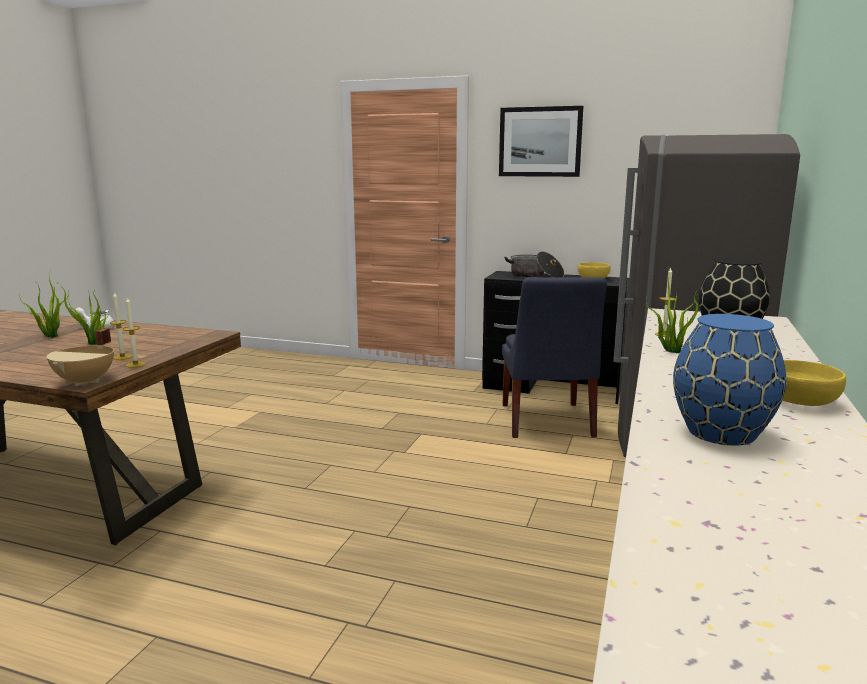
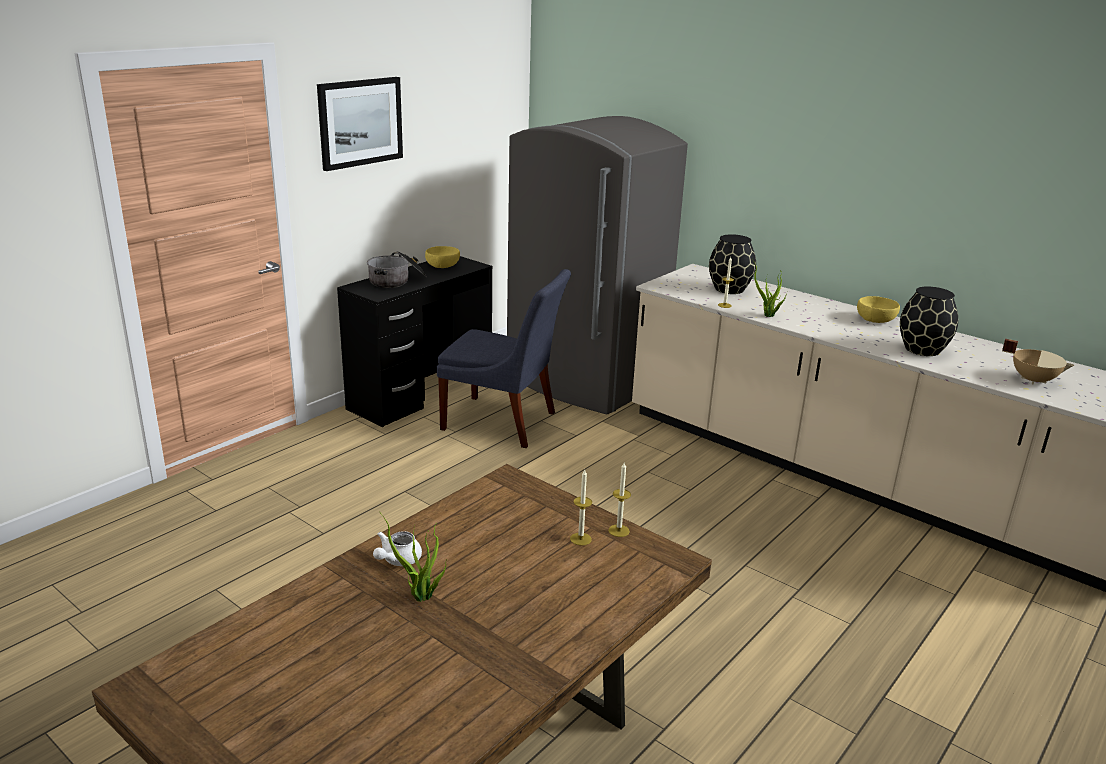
camera: 70 degrees left, 10 degrees up
(86, 381) = (673, 559): beige cooking pot -> beige cooking pot (1033, 380)
(94, 344) = (498, 560): potted plant -> none
(722, 433) = (923, 350): blue vase -> black vase

